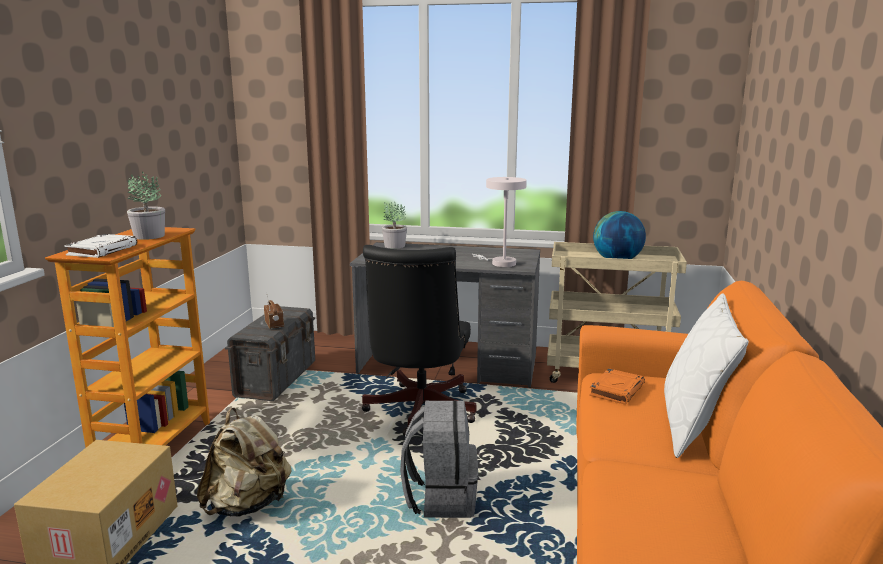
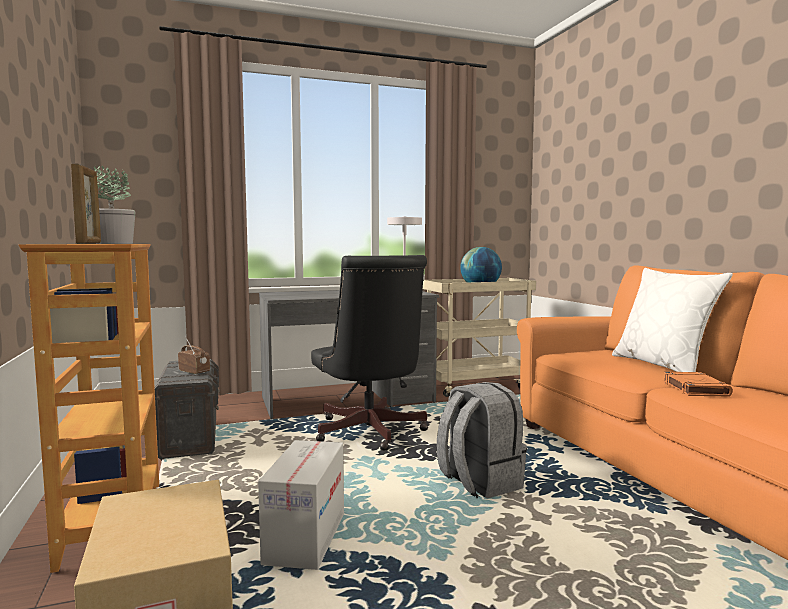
camera: 30 degrees left, 10 degrees down
(102, 250) = (89, 243): white book -> picture frame
(248, 505) = (305, 539): beige backpack -> cardboard box
(394, 246) = (283, 292): potted plant -> none
(616, 390) = (580, 358): orange book -> orange book (694, 388)

